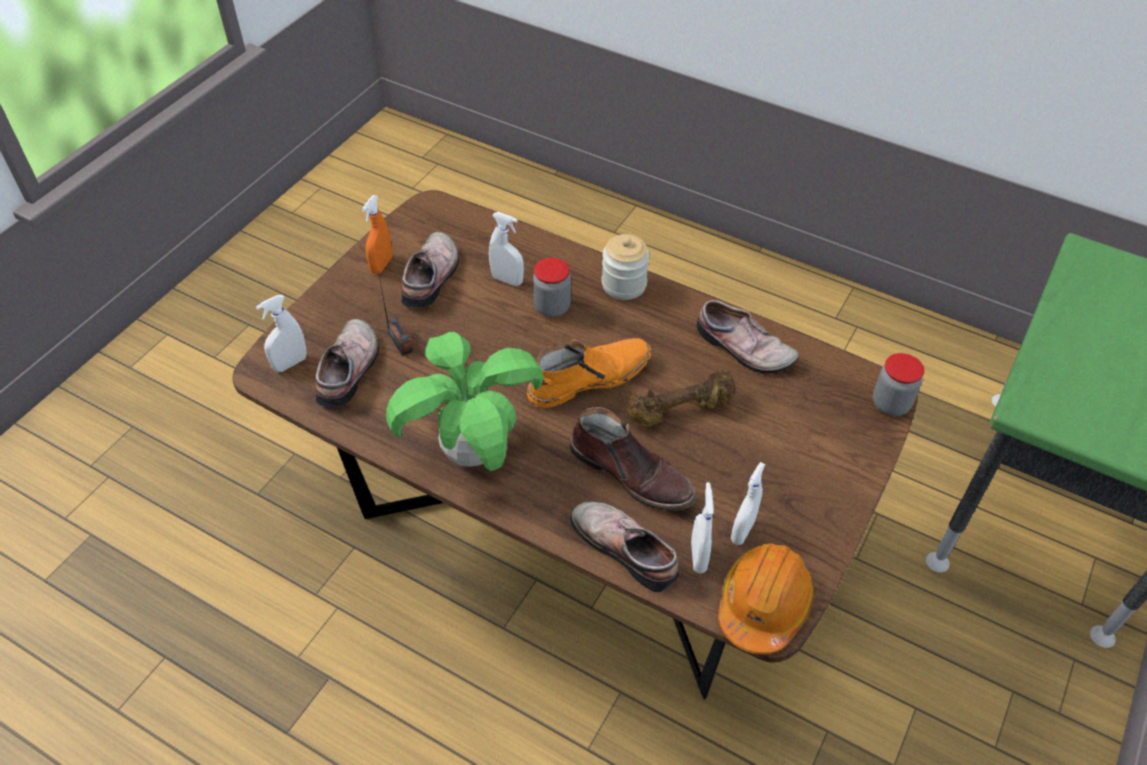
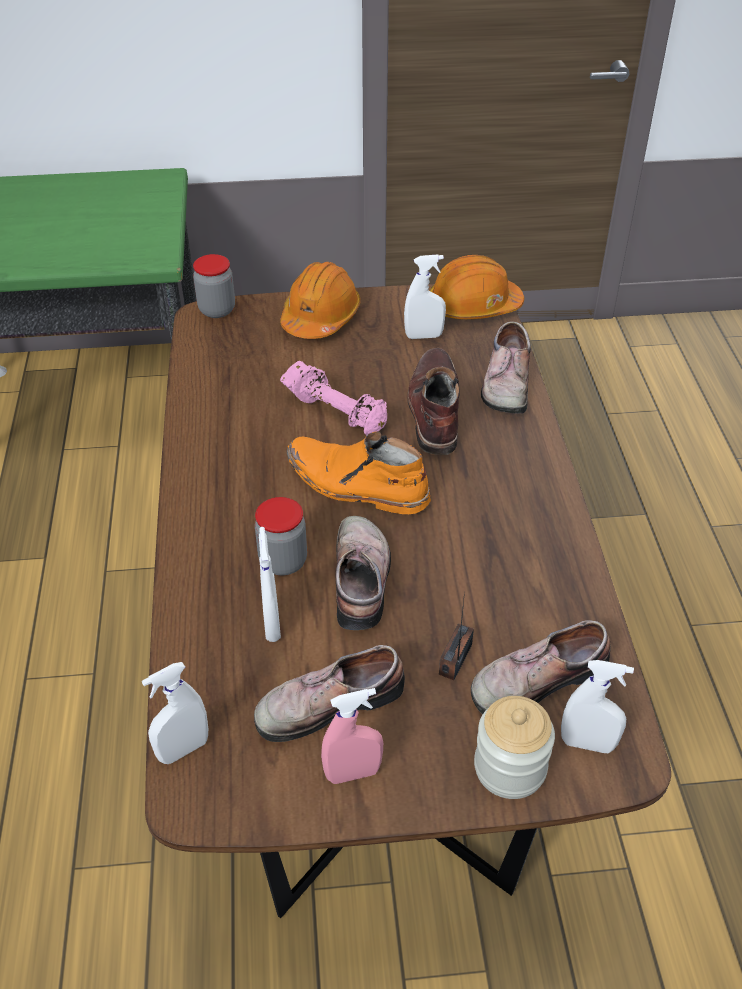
camera: 125 degrees left, 5 degrees down
(381, 265) = (353, 773): orange spray bottle -> pink spray bottle
(472, 453) = (524, 514): potted plant -> none
(624, 284) = (198, 523): jar -> jar (510, 767)
(680, 410) = (336, 412): brown dumbbell -> pink dumbbell
(698, 557) = (470, 347): white spray bottle -> white spray bottle (183, 749)
(743, 349) = (223, 405): shoe -> shoe (364, 579)
(829, 470) = (320, 317): none -> orange hard hat

